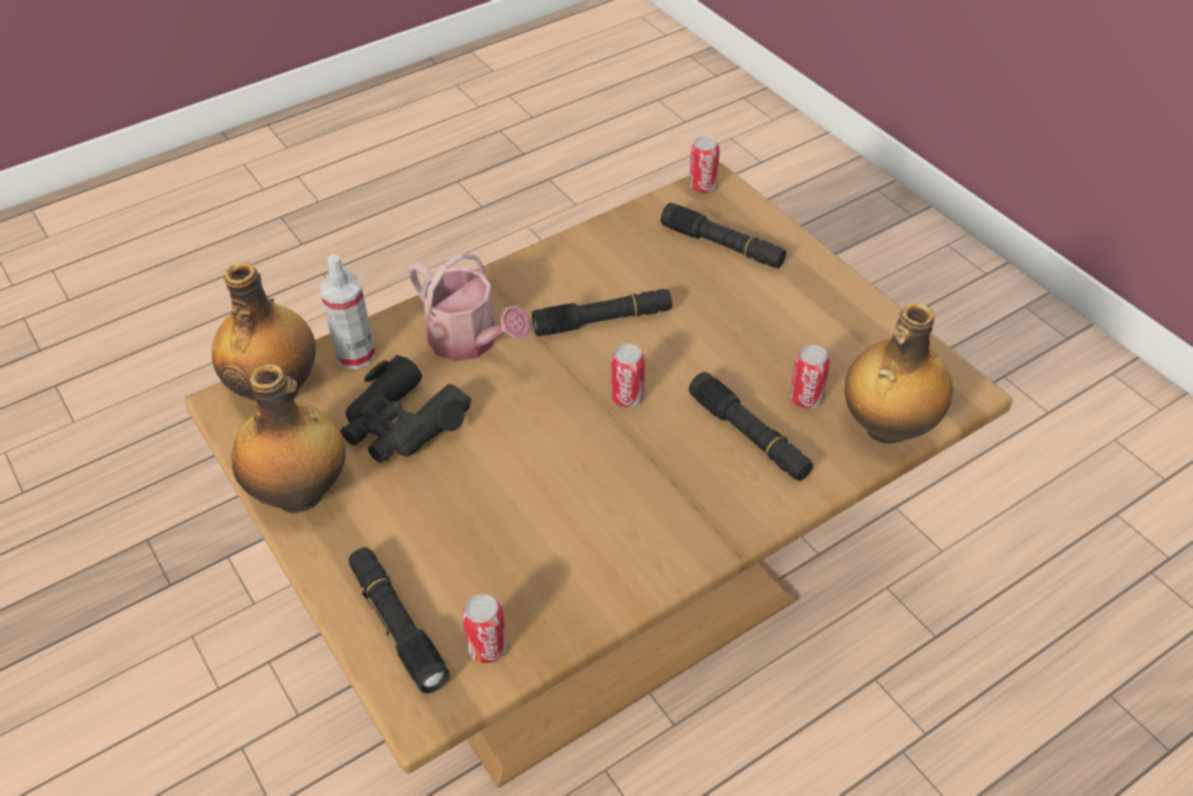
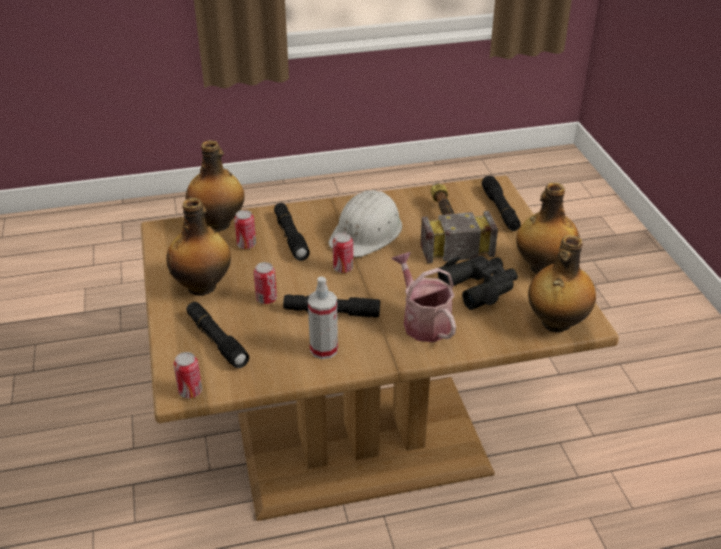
camera: 160 degrees left, 10 degrees down
(356, 355) = (501, 332): spray bottle -> spray bottle (324, 349)
(487, 648) = (461, 195): can -> can (266, 299)
(489, 540) = (447, 227): none -> hammer
(628, 484) = (367, 232): none -> white hard hat
(805, 311) = (203, 286): none -> bottle

